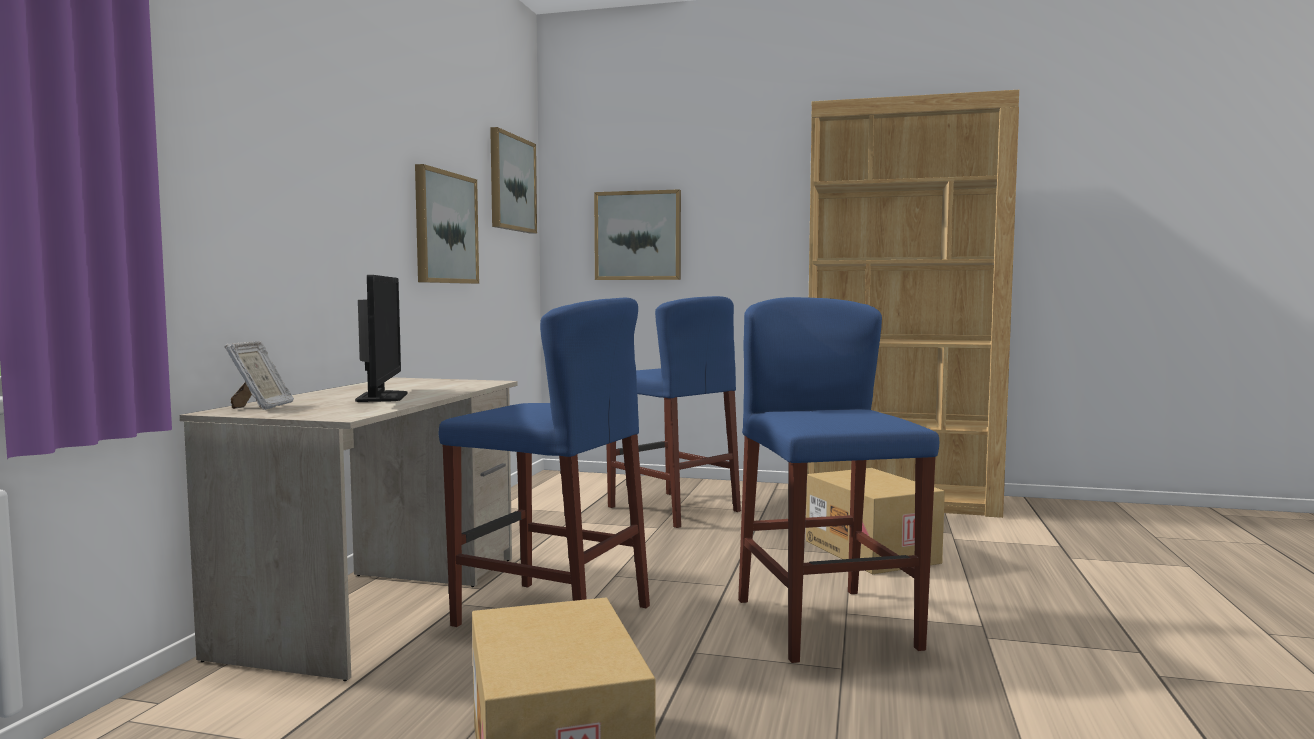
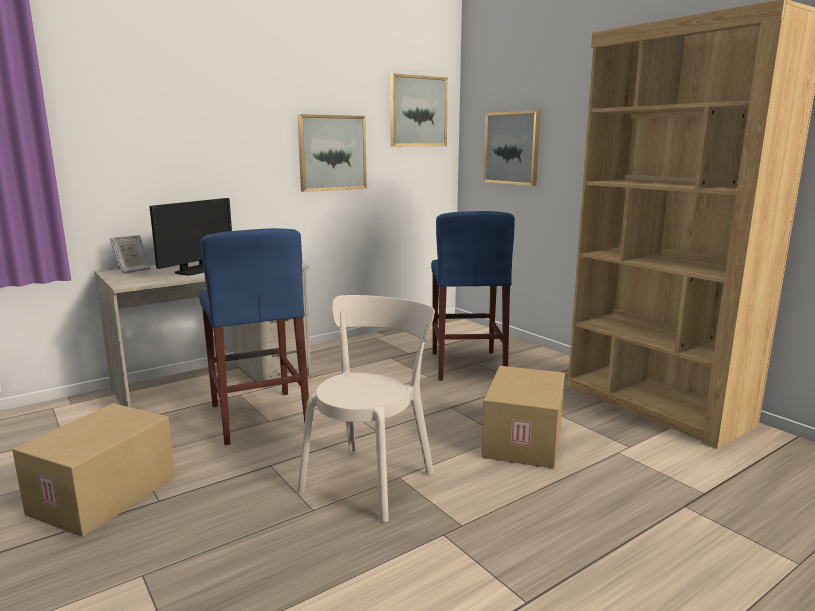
camera: 40 degrees right, 10 degrees up
(826, 623) = (370, 479): blue stool -> beige chair

